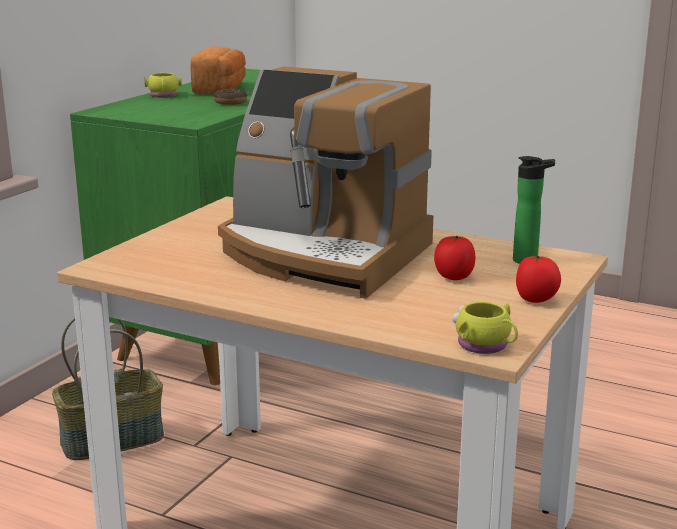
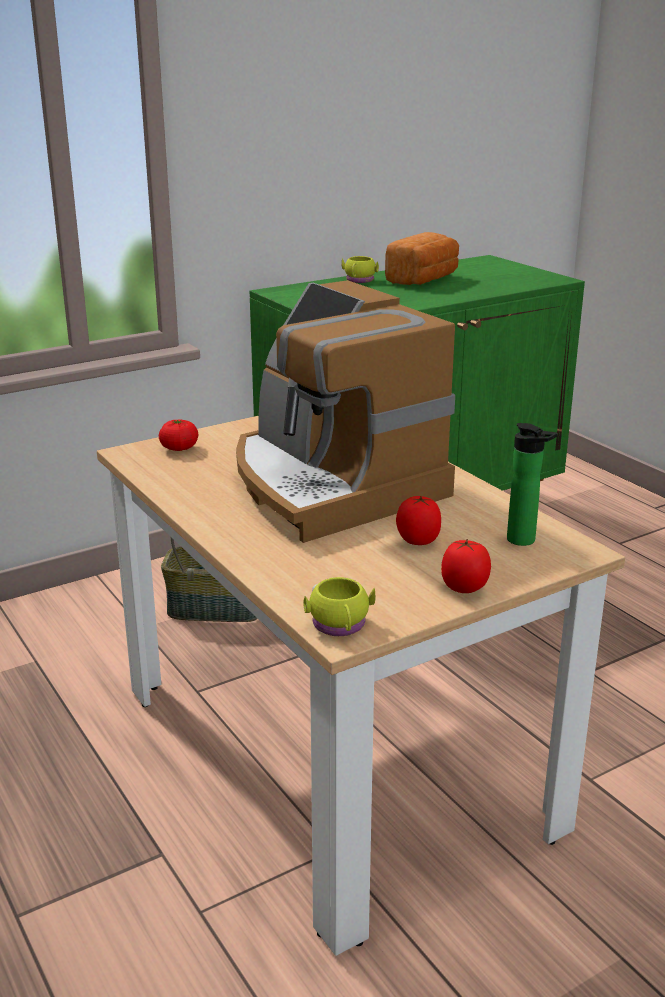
camera: 30 degrees right, 5 degrees up
(141, 255) = (179, 448): none -> tomato
(230, 102) = (409, 297): donut -> none

